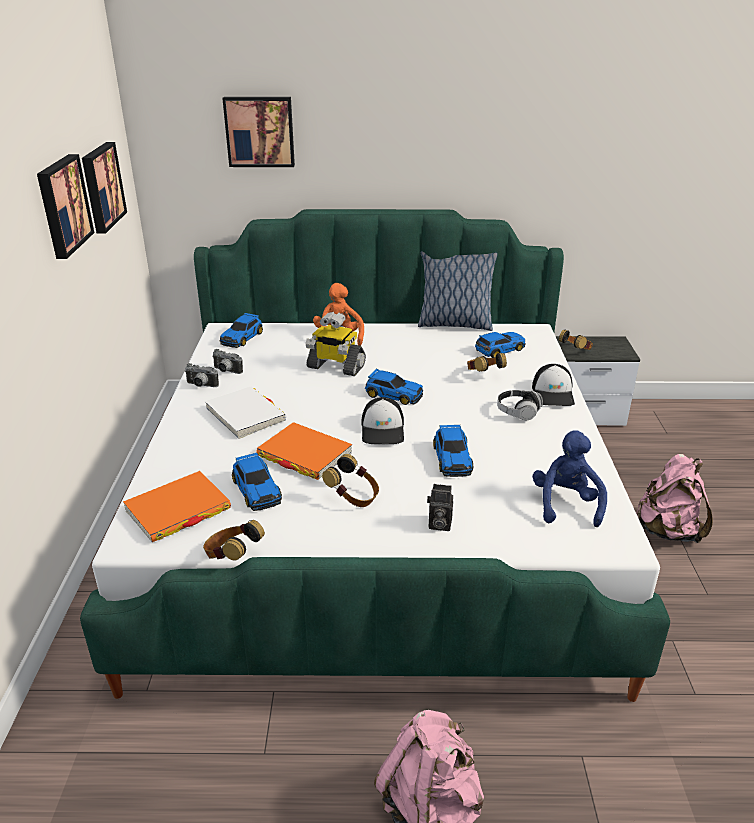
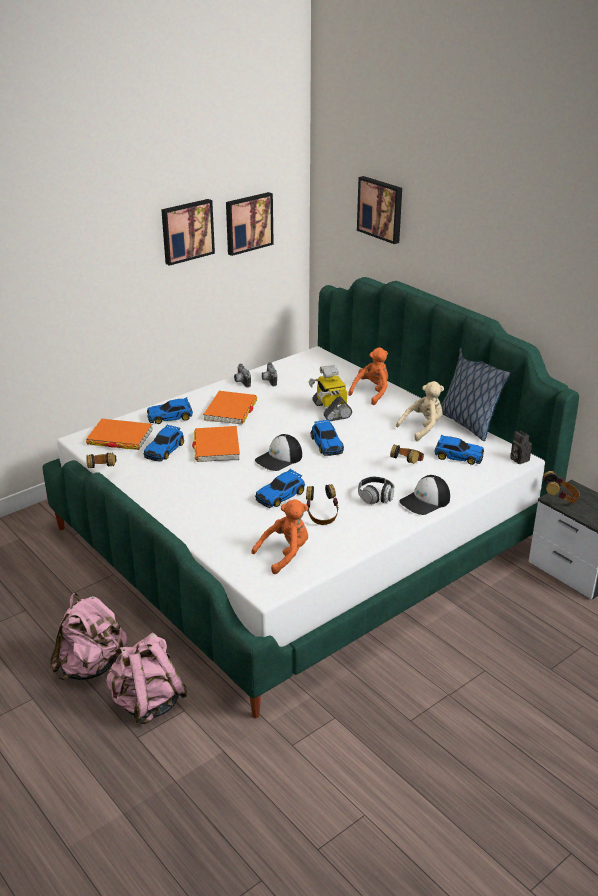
camera: 50 degrees right, 0 degrees up
(242, 337) = (316, 365): toy car -> toy car (171, 417)
(245, 415) = (230, 410): white book -> orange book
(353, 497) = (196, 480): headphones -> headphones (322, 516)
(433, 343) = (423, 428): none -> beige plush toy
(438, 524) = (205, 518): camera -> camera (518, 459)
(566, 504) = (285, 554): blue plush toy -> orange plush toy
(667, 530) = (465, 674): pink backpack -> pink backpack (147, 703)

